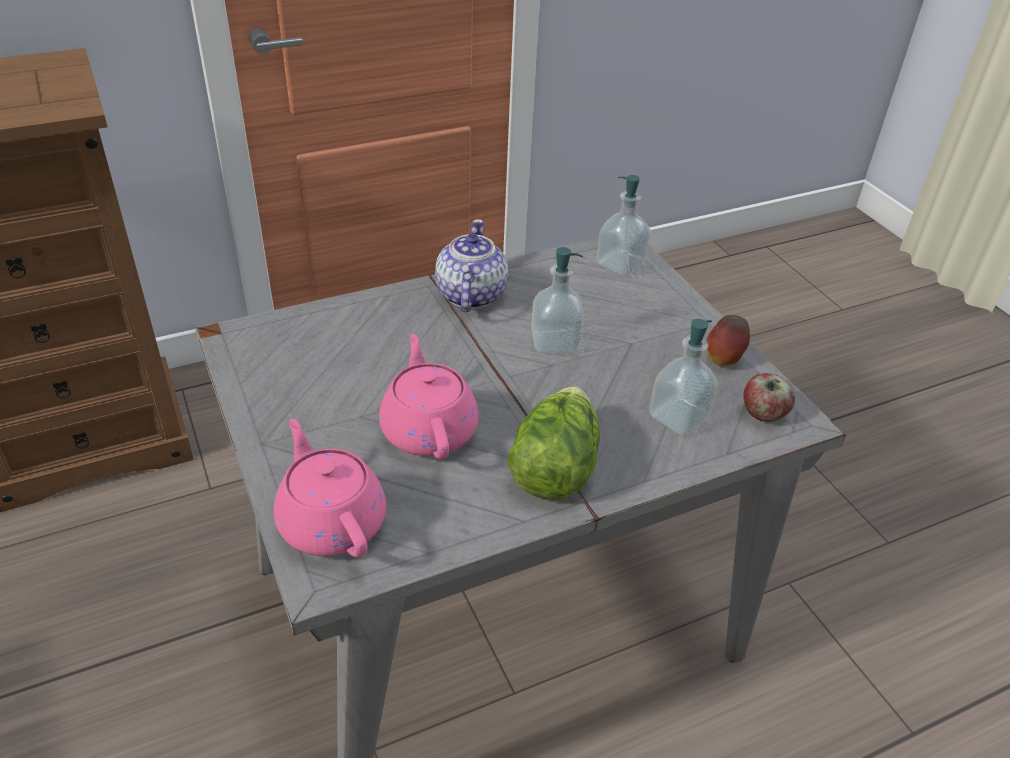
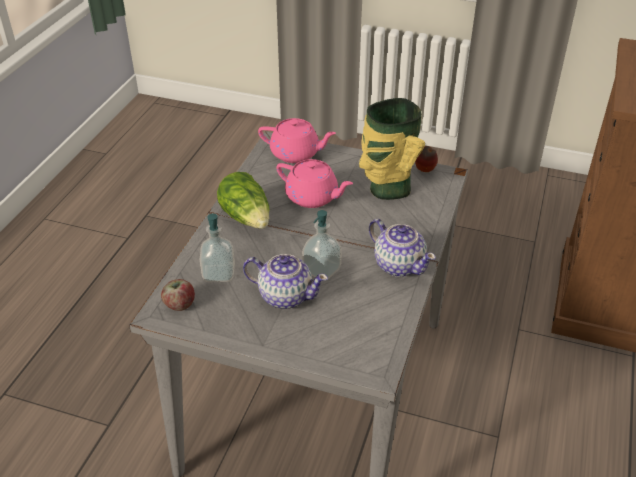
camera: 135 degrees right, 0 degrees up
(326, 371) = (387, 189): none -> vase
(620, 265) = (360, 351): soap dispenser -> none
(629, 346) = (285, 295): none -> teapot
(723, 360) = (228, 323): apple -> apple (425, 171)

